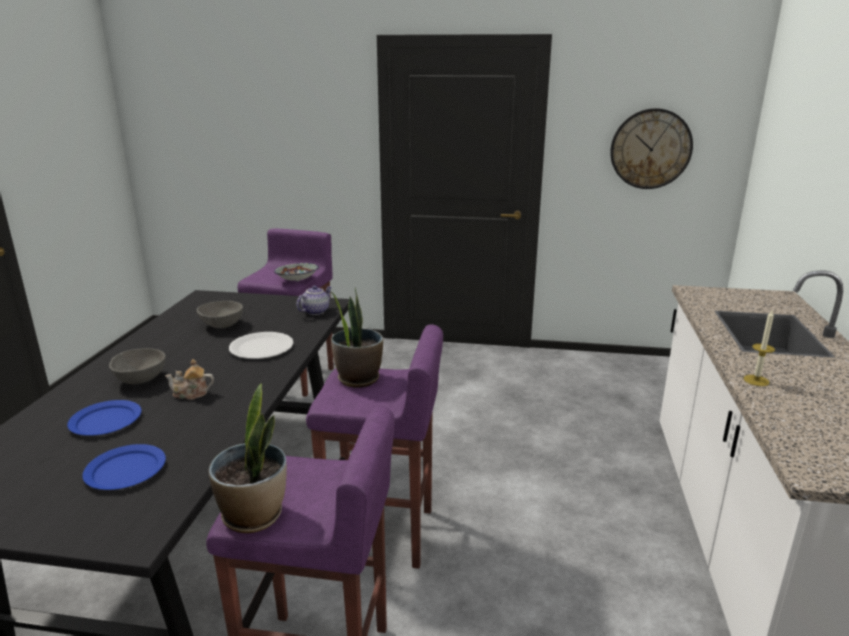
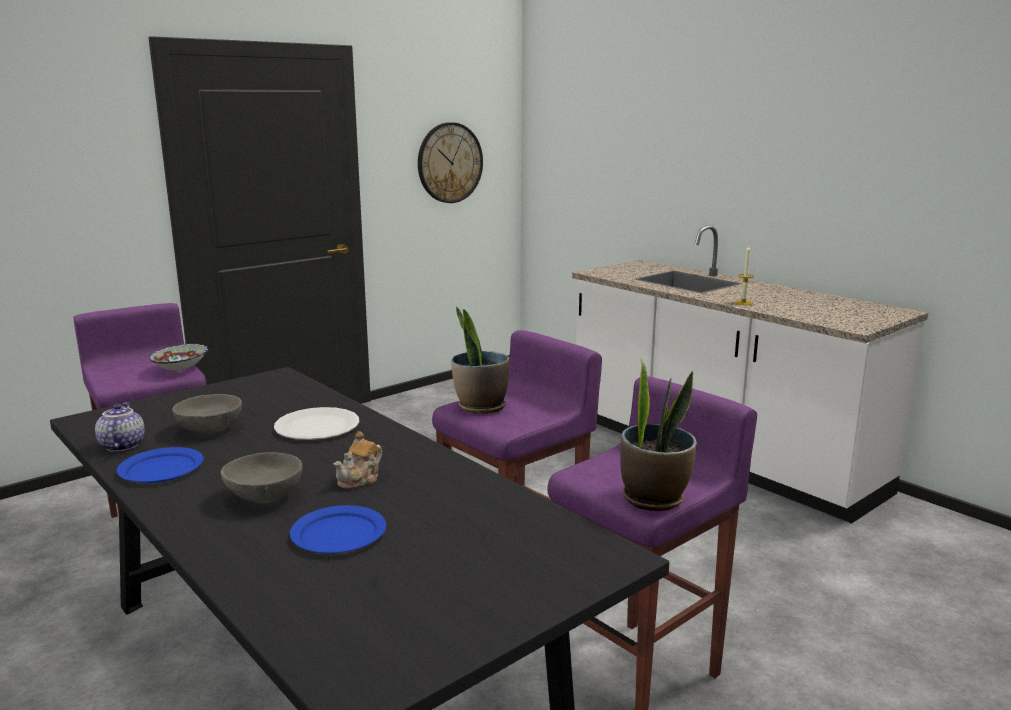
camera: 50 degrees left, 5 degrees down
(126, 470) = (477, 541): blue plate -> blue plate (162, 469)
(315, 311) = (282, 385): teapot -> teapot (121, 445)

